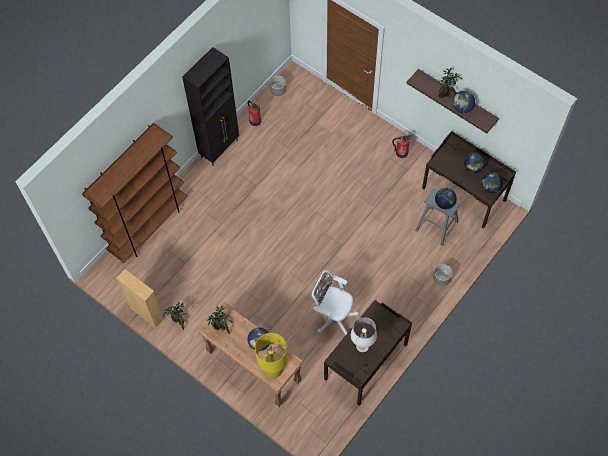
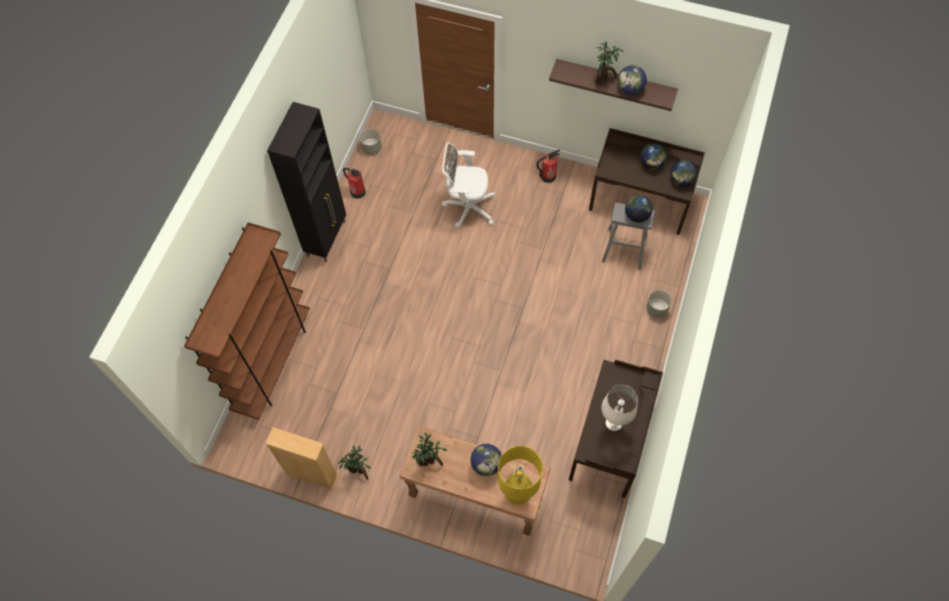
camera: 20 degrees left, 0 degrees up
(333, 317) = (548, 399): white office chair -> white office chair (467, 207)

